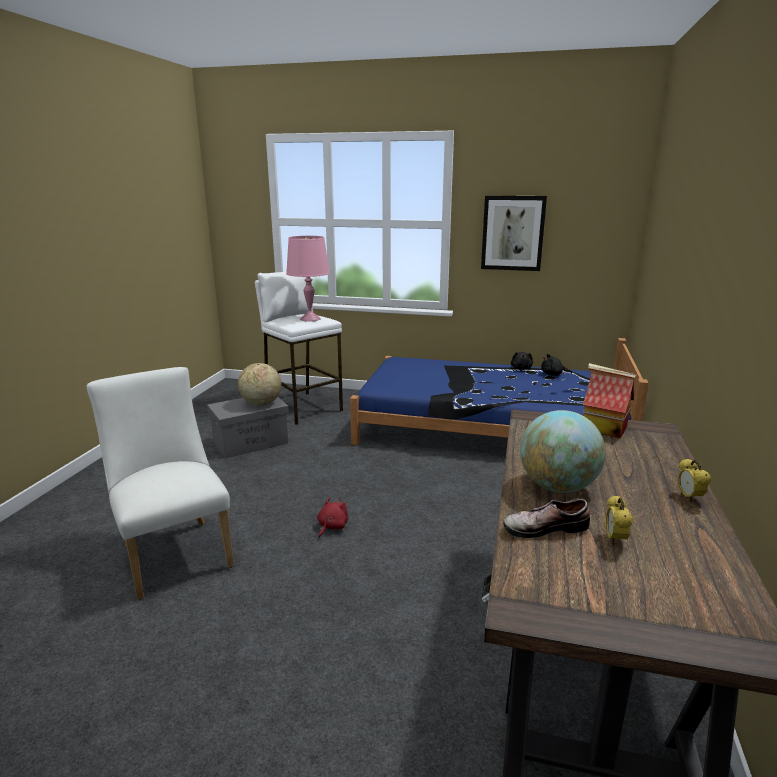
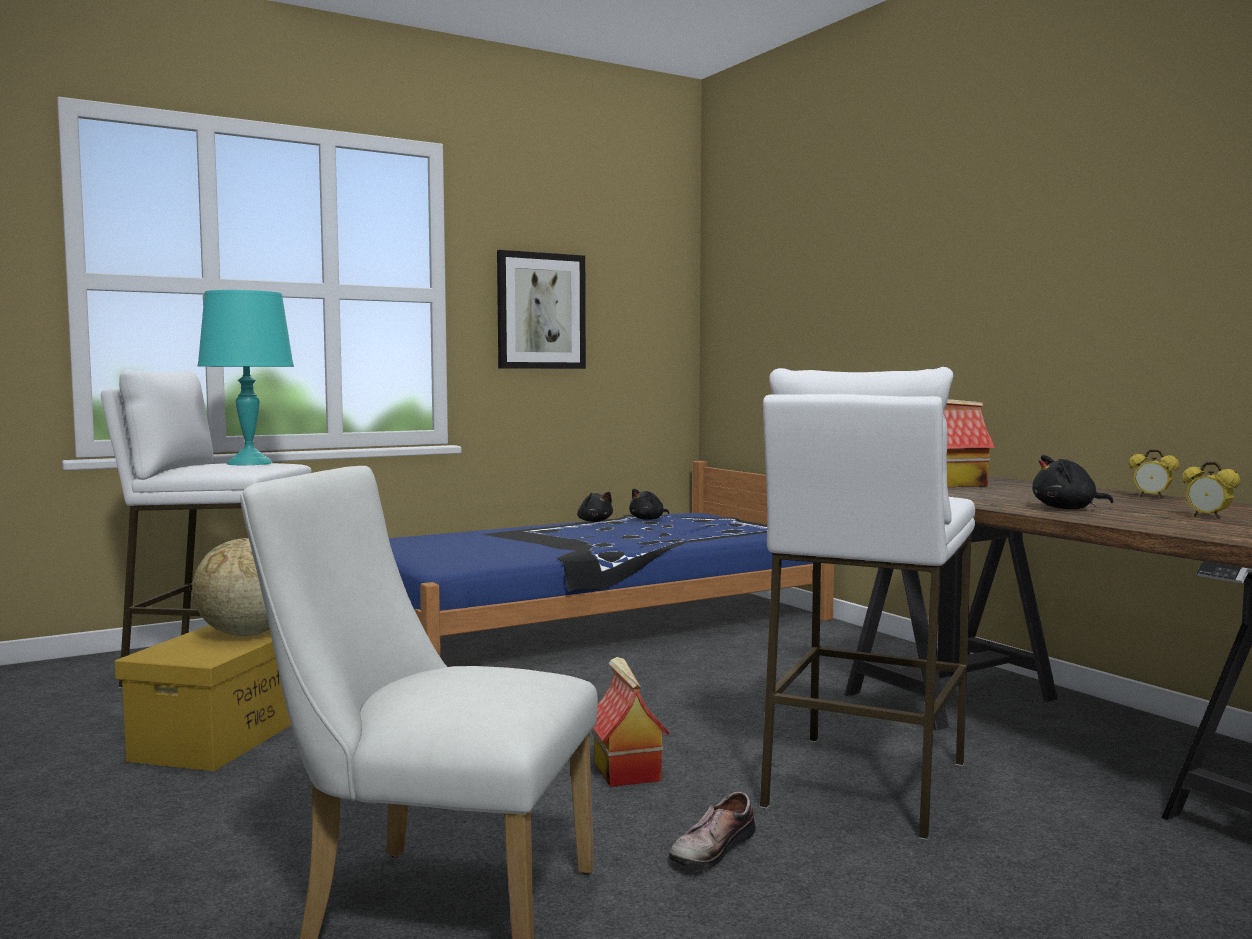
camera: 45 degrees left, 15 degrees down
(251, 442) = (221, 737): grey storage box -> yellow storage box
(310, 319) = (249, 463): pink table lamp -> turquoise table lamp
(331, 526) = (625, 771): red plush toy -> toy house
(405, 590) = (862, 783): none -> white stool
(543, 527) = (1153, 523): shoe -> shoe (709, 848)
(557, 487) = (1067, 509): globe -> black plush toy

